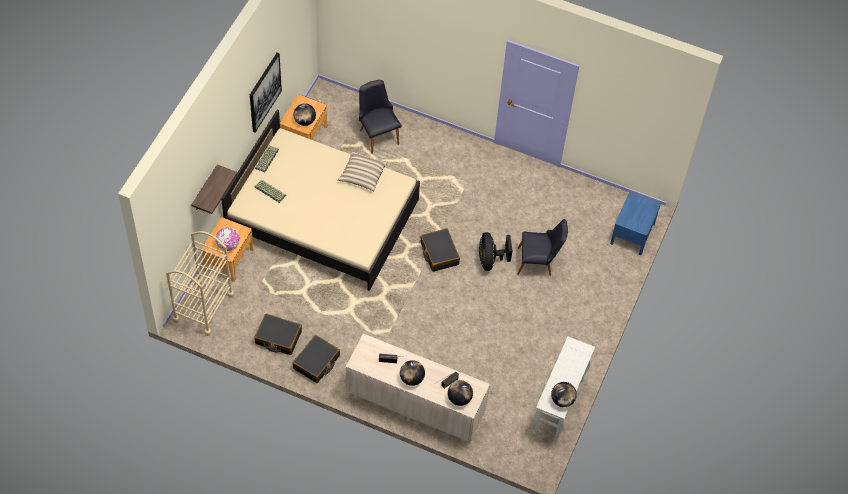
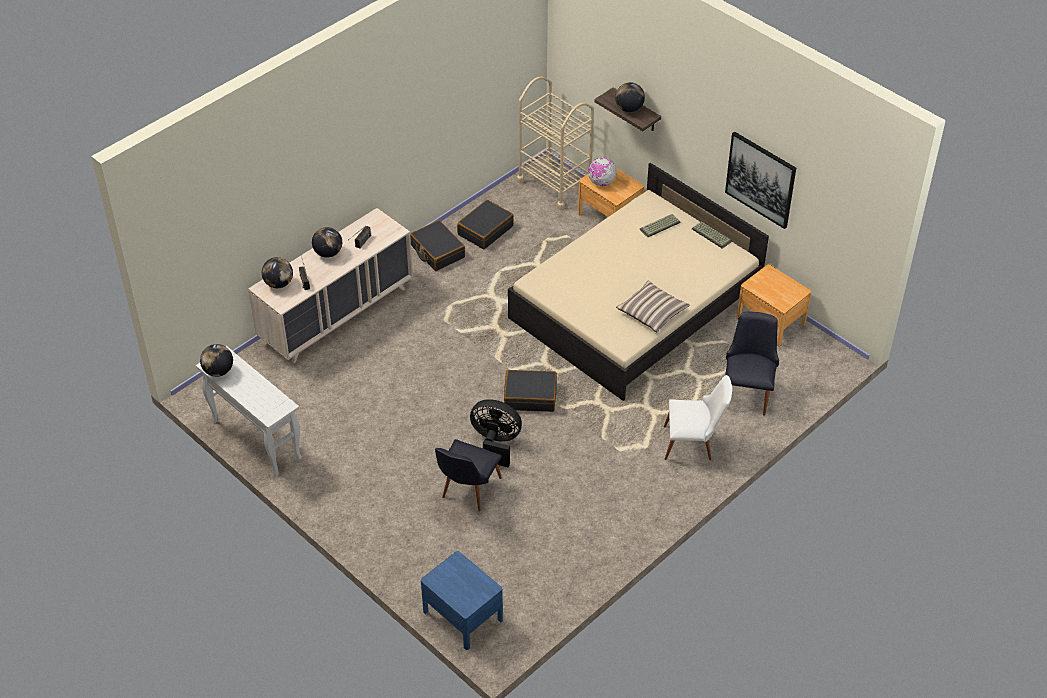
camera: 115 degrees right, 10 degrees down
(305, 121) = (762, 286): globe -> globe (629, 109)
(377, 134) = (747, 391): black chair -> black chair turned 75 degrees counterclockwise
(438, 152) = (693, 444): none -> white chair

